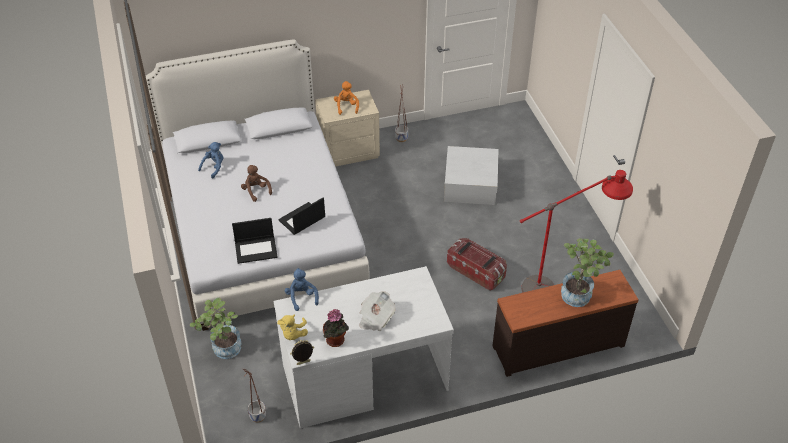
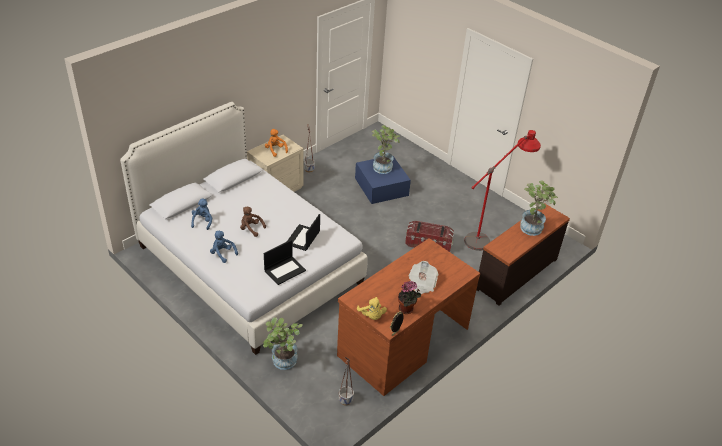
camera: 30 degrees left, 5 degrees down
(301, 297) = (357, 288): blue plush toy -> blue plush toy (222, 253)
(363, 376) = (402, 341): white desk -> brown desk
(470, 184) = (381, 186): white storage box -> blue storage box
(476, 159) = (383, 166): none -> potted plant

